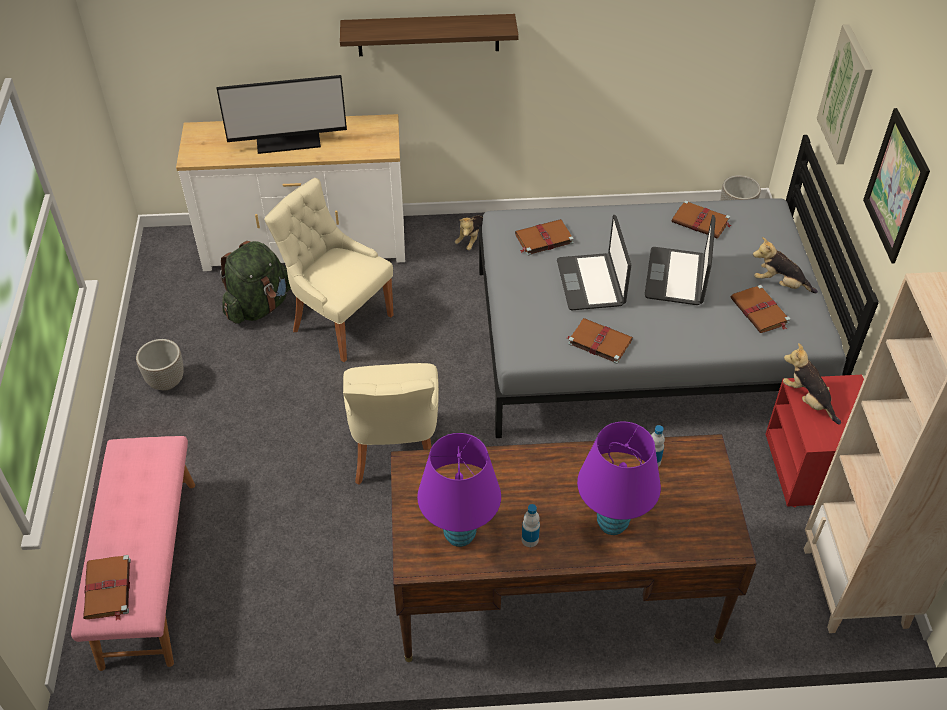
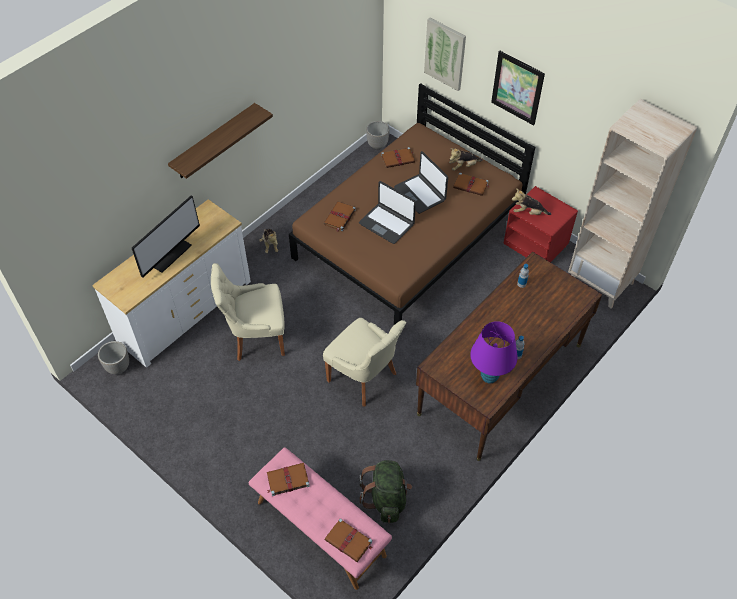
camera: 45 degrees left, 5 degrees up
(166, 382) = (205, 439): planter -> planter (118, 367)
(259, 306) = (203, 362): green backpack -> green backpack (386, 498)
(598, 341) = (423, 249): brown book -> brown book (287, 480)
(612, 523) = (538, 322): purple table lamp -> none
(645, 340) = (408, 237): grey bed -> brown bed

